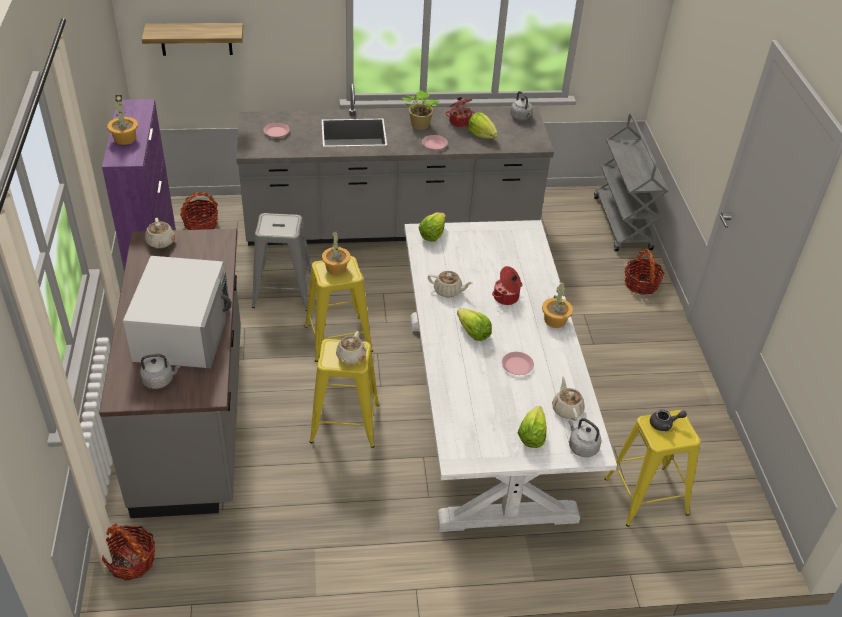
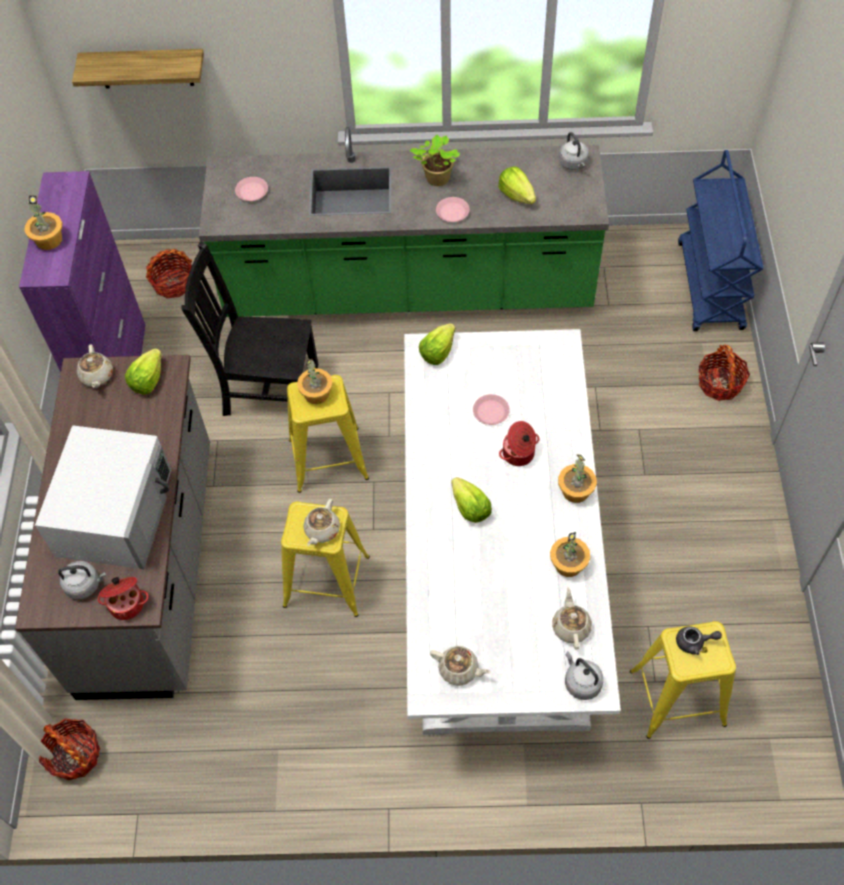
camera: 10 degrees right, 15 degrees up
(283, 292) = (267, 389): grey stool -> black chair
(391, 227) = (408, 290): grey counter -> green counter
(448, 291) = (447, 442): beige teapot -> beige teapot (459, 670)
(459, 121) = (490, 172): cooking pot -> cooking pot (127, 603)
(517, 366) = (518, 560): pink plate -> pink plate (491, 412)
(532, 436) = (522, 664): lettuce -> lettuce (148, 380)
(558, 368) = (569, 564): none -> potted plant
(623, 224) = (710, 286): grey cart -> blue cart

